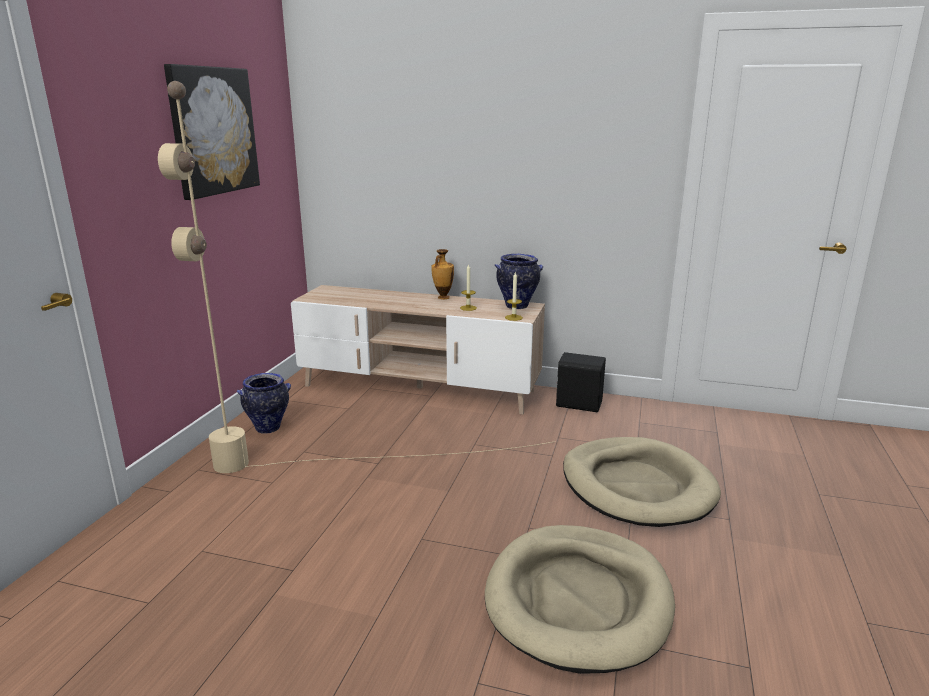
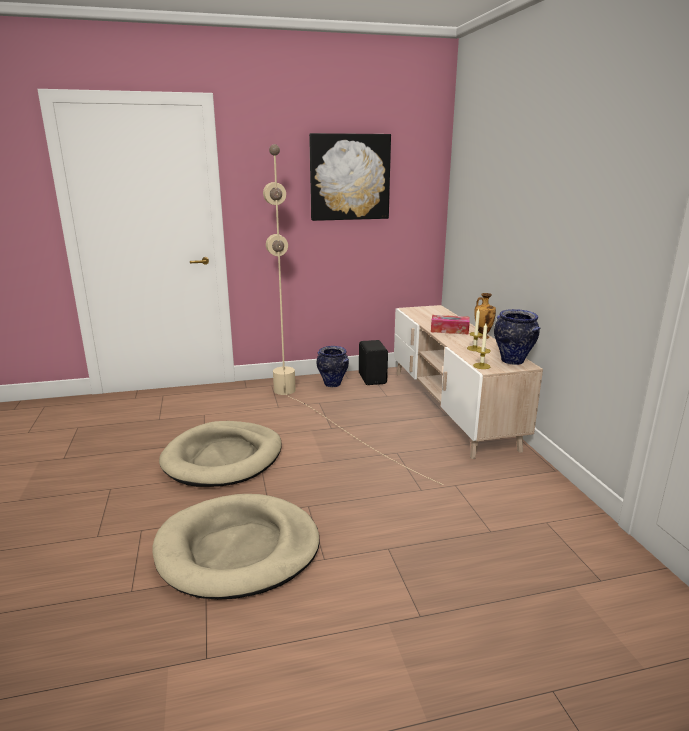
camera: 60 degrees right, 0 degrees up
(404, 302) = (449, 330): none -> tissue box
(578, 404) = (532, 479): black speaker -> black speaker (373, 379)
(637, 486) = (420, 545): beige dog bed -> beige dog bed (223, 458)

